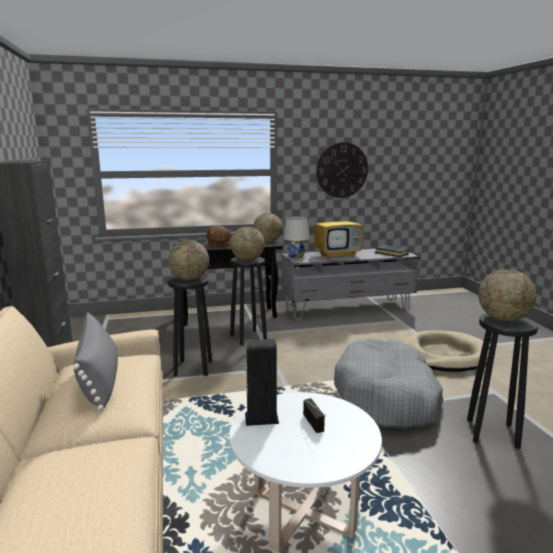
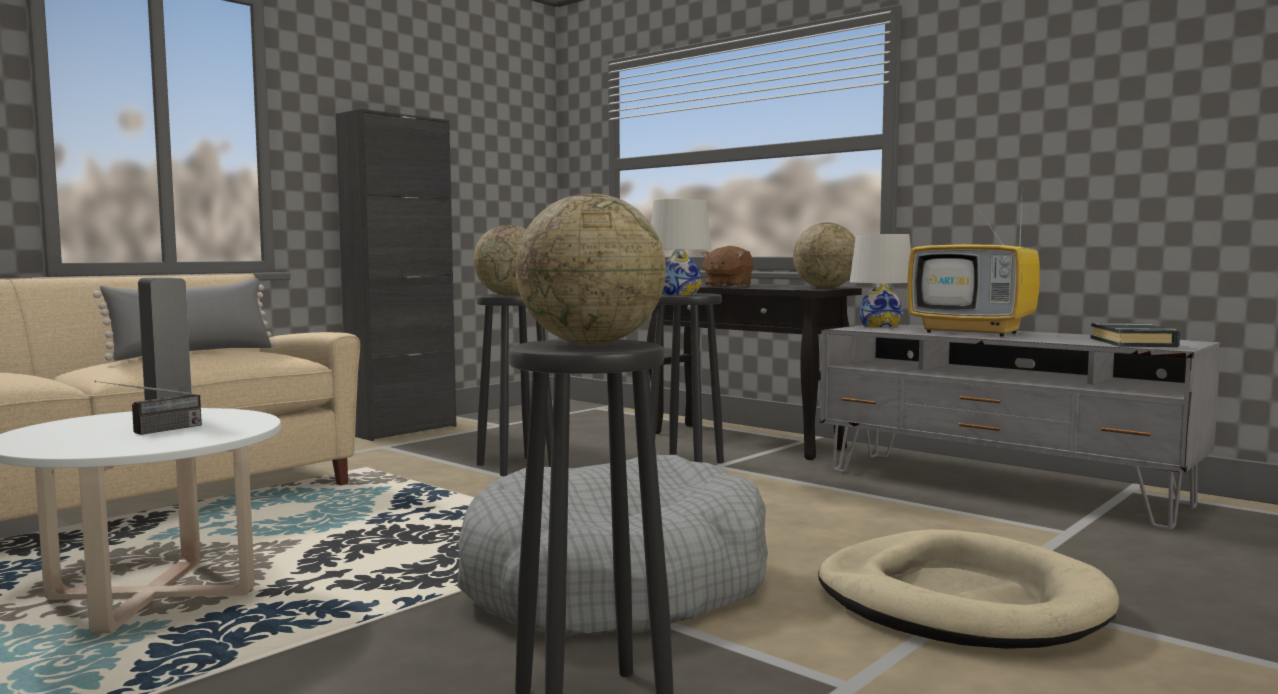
camera: 55 degrees right, 10 degrees down
(247, 260) = (679, 294): globe -> white table lamp
(342, 170) = (1062, 122): wall clock -> none

